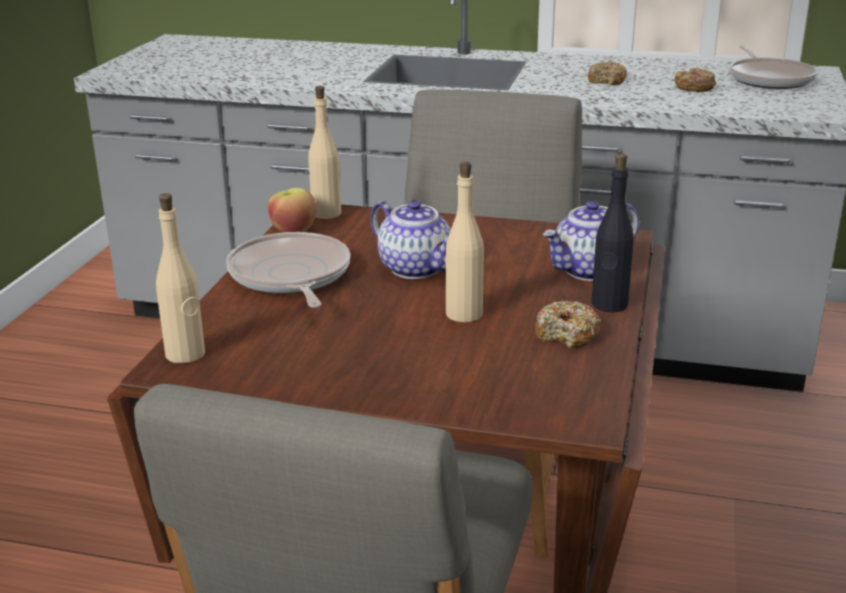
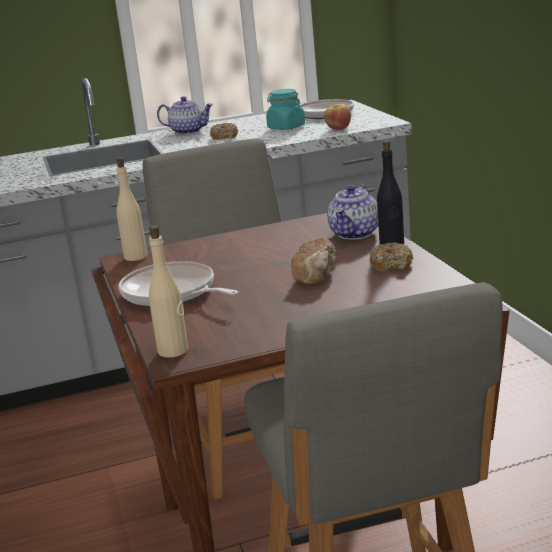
camera: 30 degrees left, 5 degrees down
(293, 231) = (129, 272): apple -> apple (338, 129)
(416, 268) = (249, 264): teapot -> teapot (188, 131)
(463, 314) = (317, 275): beige bottle -> bread
(694, 87) = (286, 127): donut -> turquoise jar

